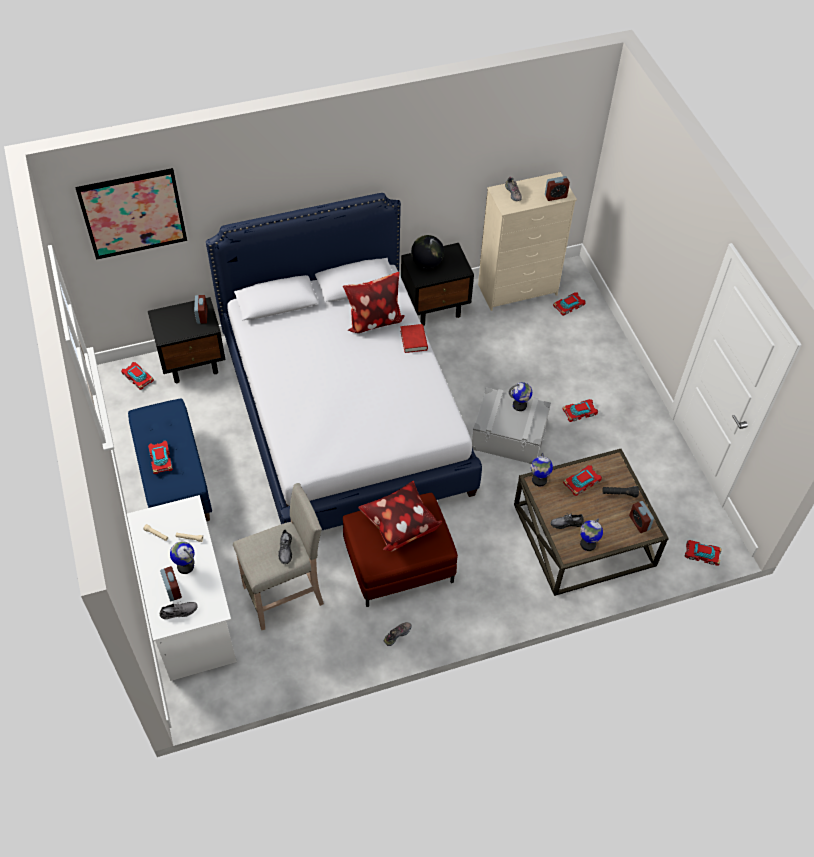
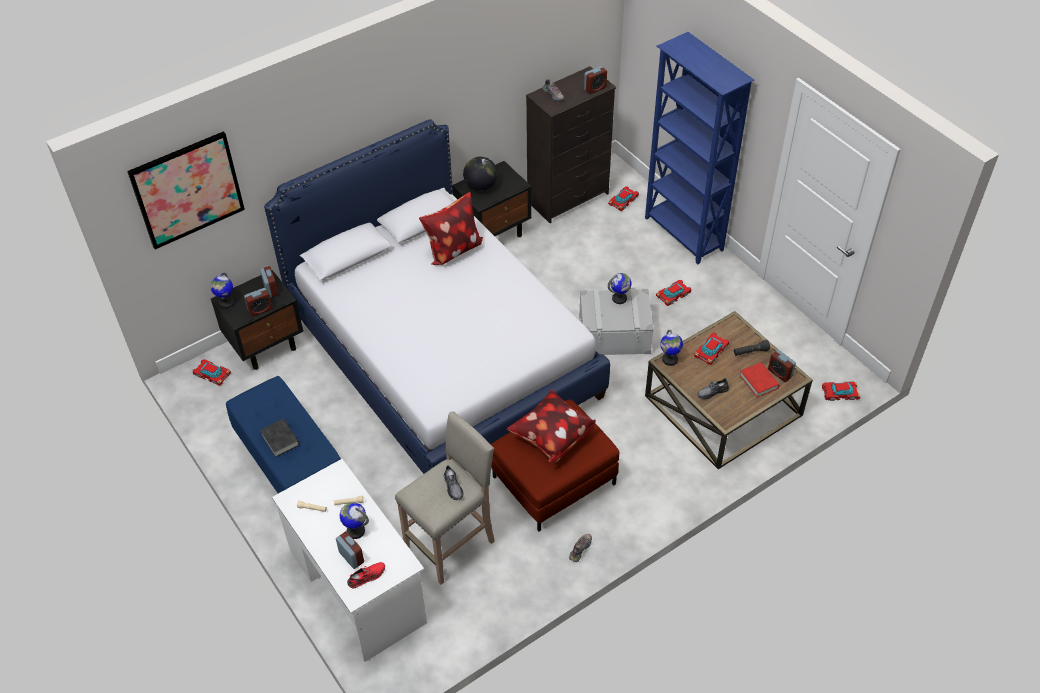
camera: 15 degrees left, 5 degrees down
(161, 459) = (280, 439): toy car -> black book
(179, 611) = (367, 576): grey shoe -> red shoe
(186, 333) = (260, 310): none -> alarm clock
(414, 340) = (500, 258): red book -> red book (758, 382)
(518, 290) = (569, 198): beige dresser -> black dresser
(587, 544) = (740, 405): globe -> globe (226, 302)
(613, 354) = (683, 235): none -> blue bookcase

